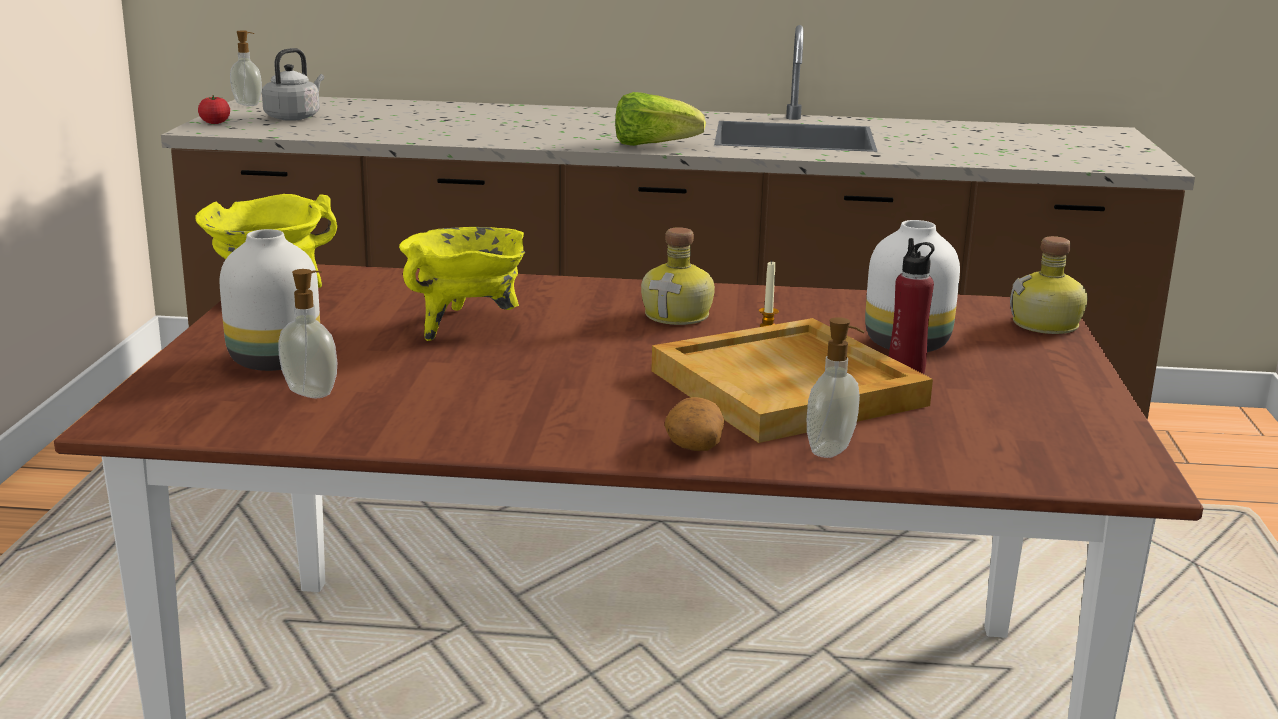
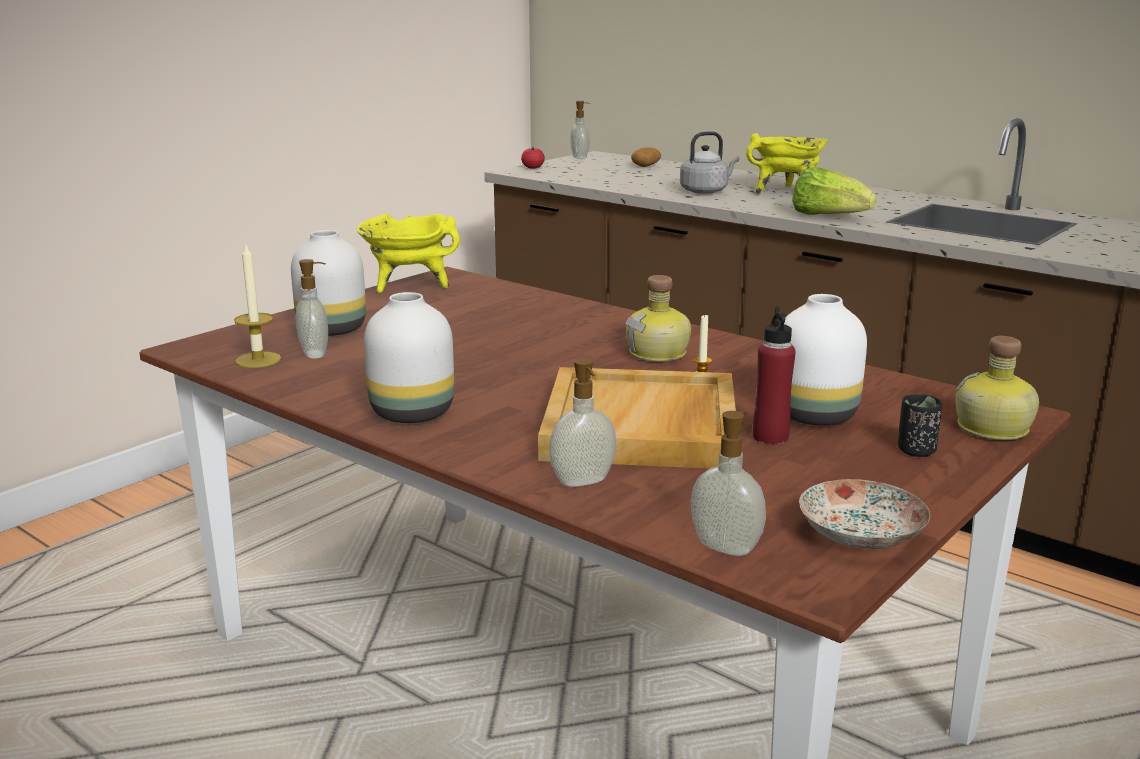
camera: 35 degrees right, 0 degrees up
(252, 414) = (258, 360): none -> candle
(294, 117) = (593, 169): grey kettle -> grey kettle (706, 191)
(466, 326) = (491, 331): yellow cooking pot -> yellow cooking pot (785, 192)
(555, 429) = (414, 414): none -> white vase
(693, 443) = (489, 448): potato -> potato (645, 166)
(1026, 356) = (916, 451): none -> black cup
(1032, 471) = (726, 546): none -> soap dispenser
(1103, 434) = (861, 536): none -> plate

